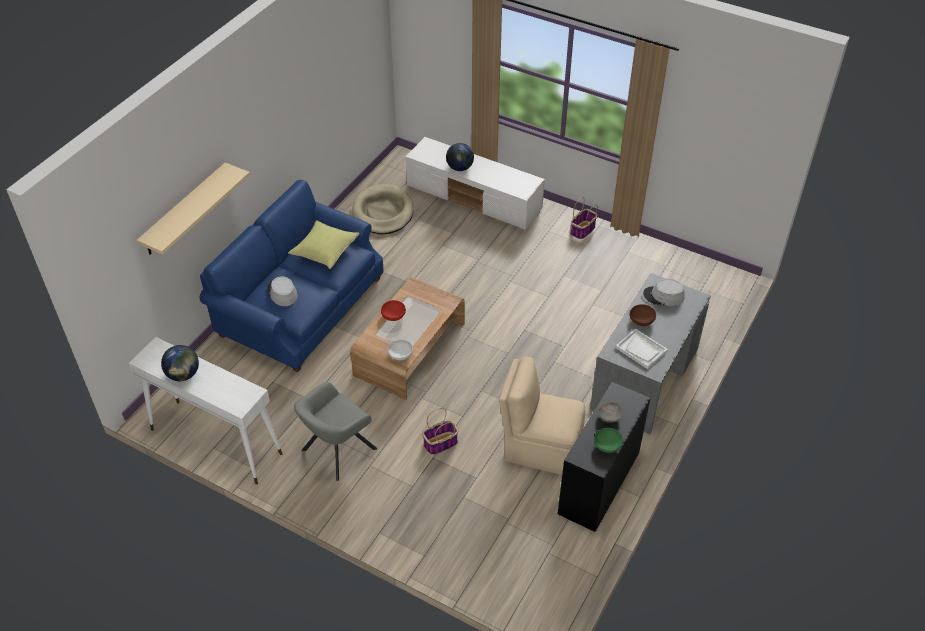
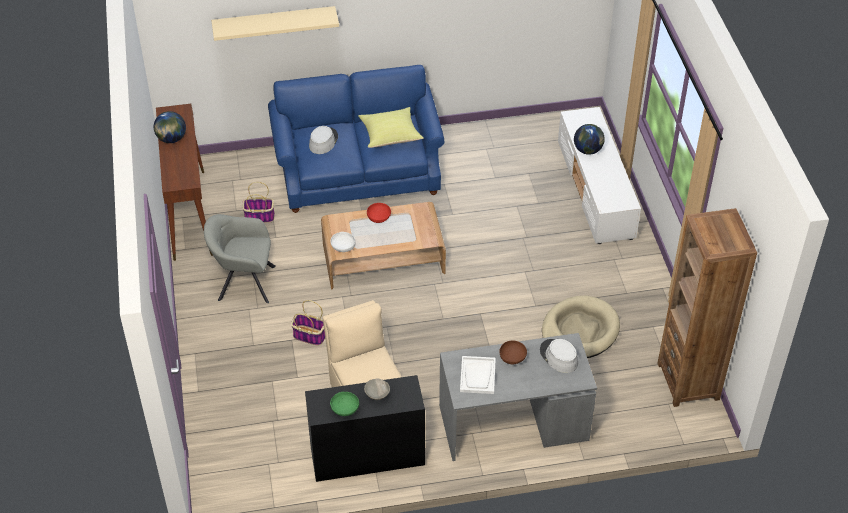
camera: 50 degrees right, 0 degrees up
(215, 441) = (189, 214): white console table -> brown console table
(383, 212) = (511, 149): beige dog bed -> beige dog bed (580, 330)
(582, 230) = (642, 281): basket -> basket (259, 217)
(692, 267) = (688, 381): none -> brown bookcase

